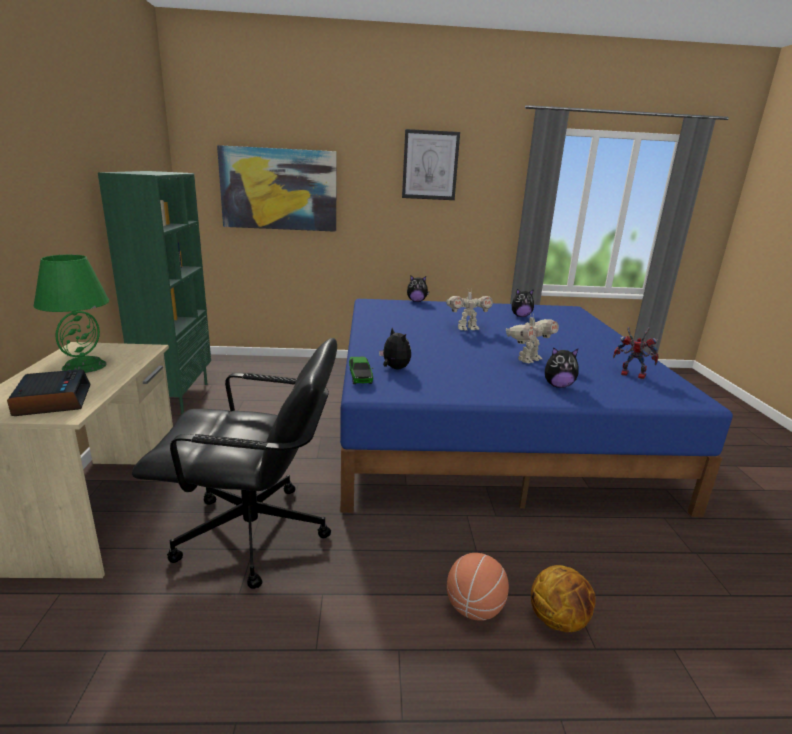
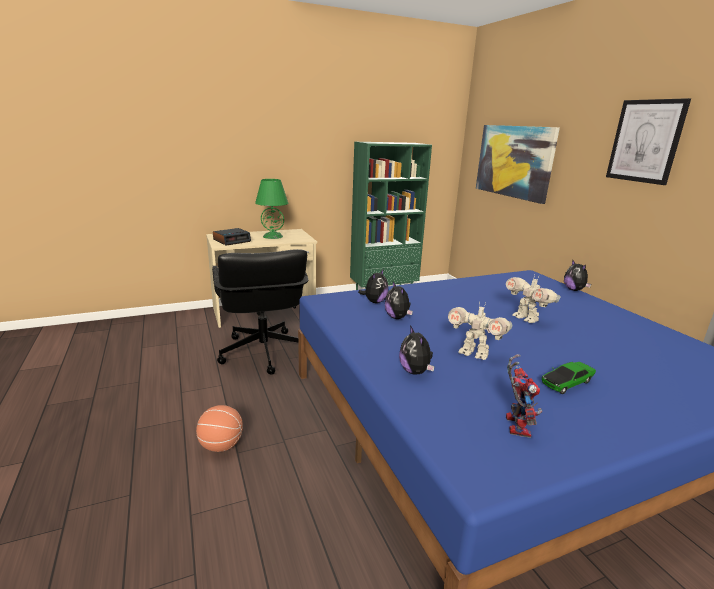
camera: 70 degrees right, 0 degrees up
(360, 376) = (347, 294): toy car -> toy car (567, 383)
(520, 316) = (639, 344): plush toy -> plush toy (397, 317)
(559, 620) = (217, 491): basketball -> none

